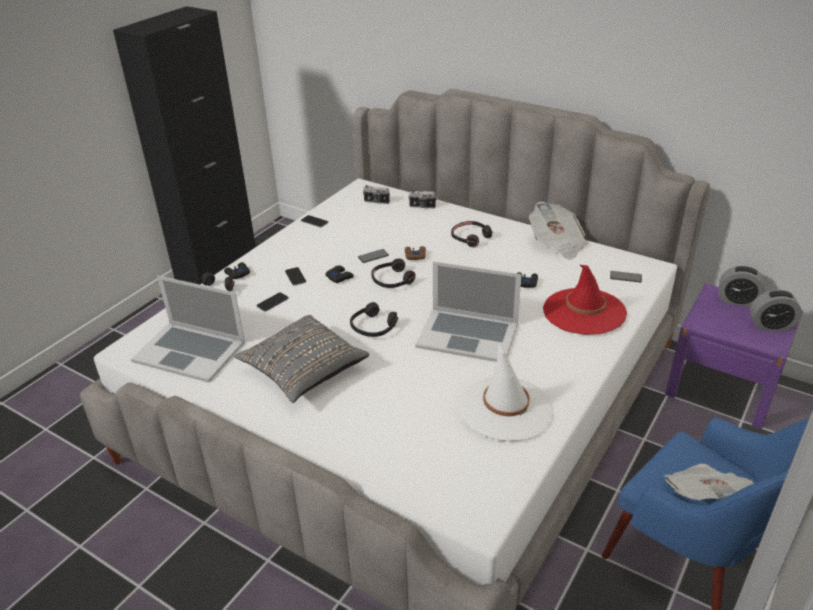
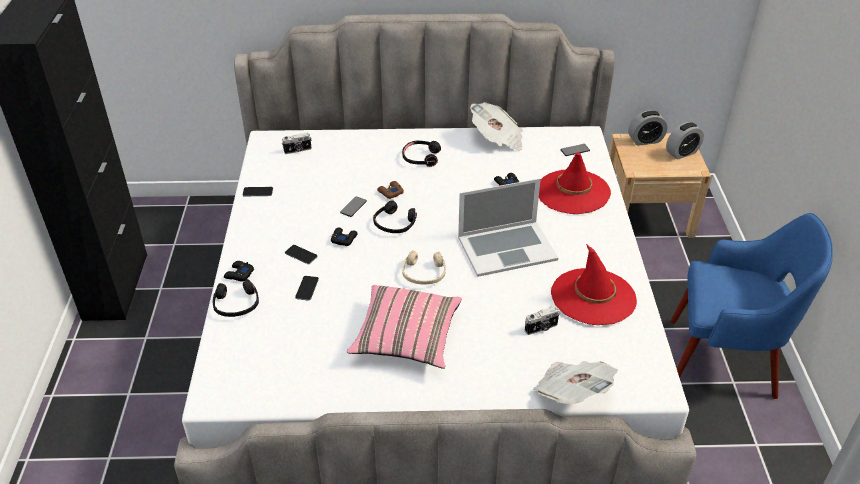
camera: 35 degrees left, 5 degrees up
(190, 351) = (279, 368): laptop -> none
(303, 371) = (406, 338): grey pillow -> pink pillow
(373, 327) = (424, 273): black headphones -> beige headphones
(422, 207) = (347, 141): camera -> camera (541, 328)
(505, 408) = (593, 297): white hat -> red hat
(704, 497) = (750, 302): newspaper -> newspaper (572, 393)
(722, 386) = (647, 214): purple nightstand -> beige nightstand

